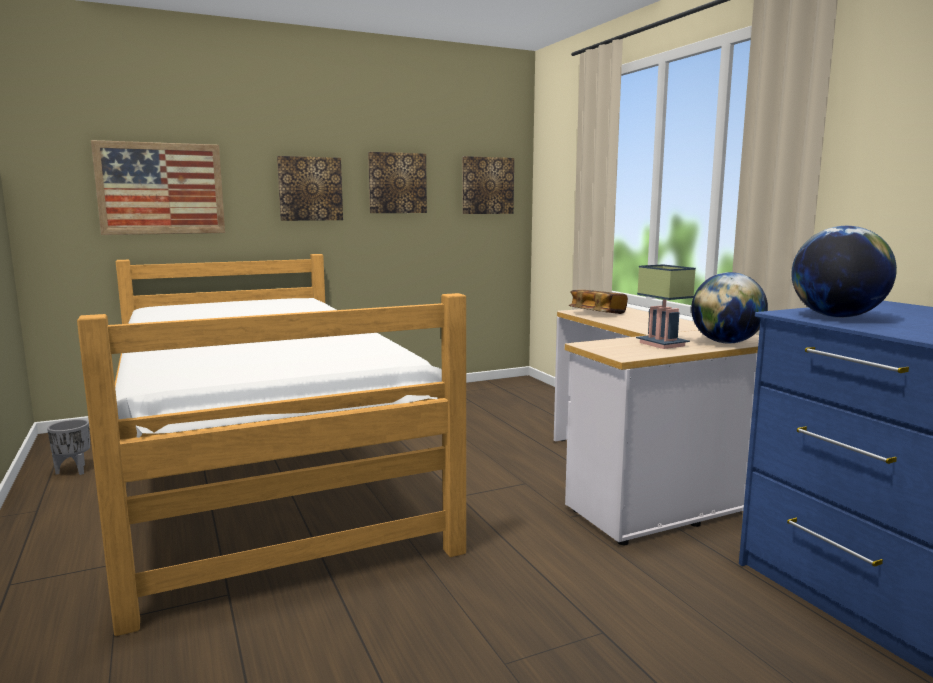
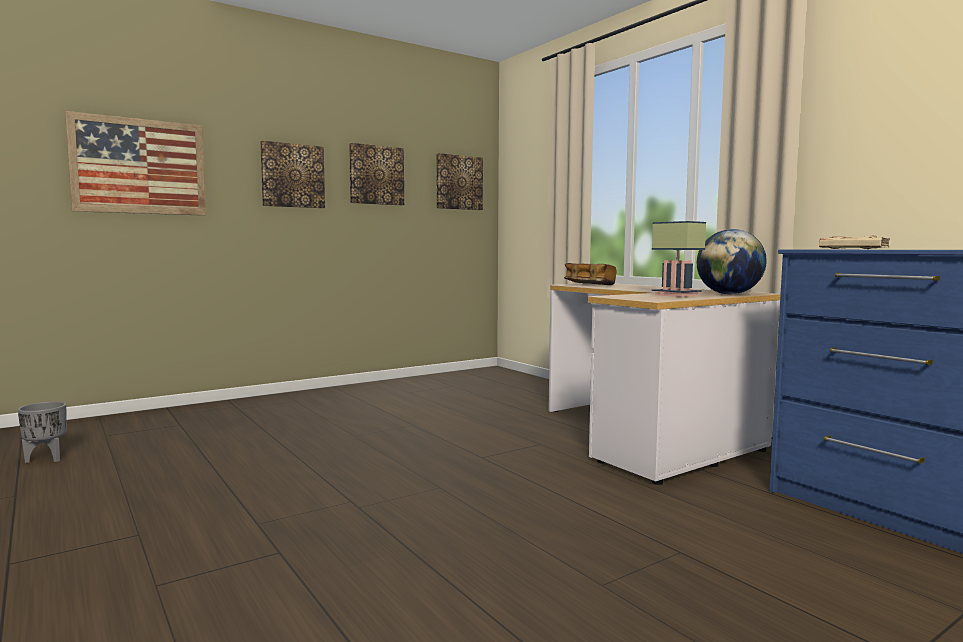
camera: 10 degrees left, 5 degrees down
(262, 473) = (266, 449): bed -> none
(837, 317) = (852, 249): globe -> beige book

